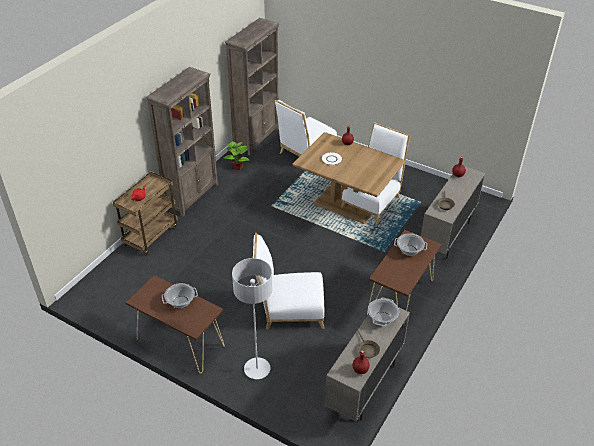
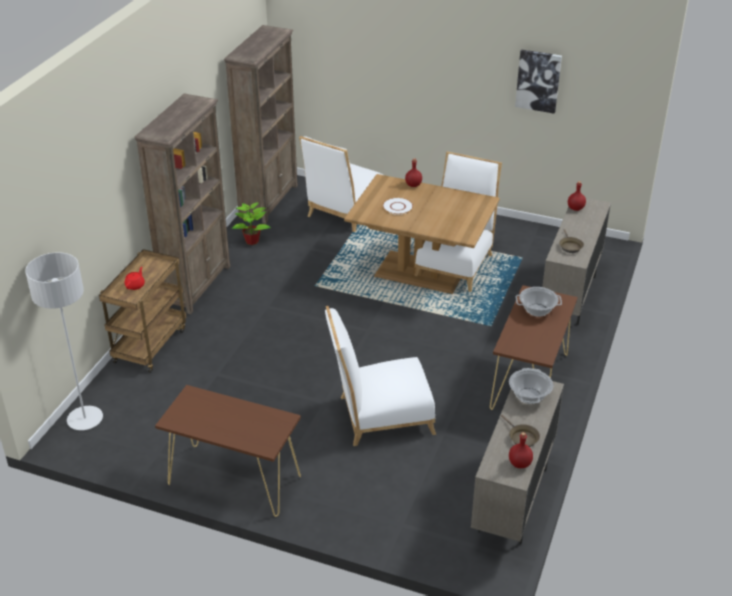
camera: 10 degrees left, 5 degrees down
(180, 302) = (236, 414): cooking pot -> none
(257, 369) = (356, 499): grey floor lamp -> grey floor lamp (85, 419)
(445, 78) = (538, 80): none -> picture

